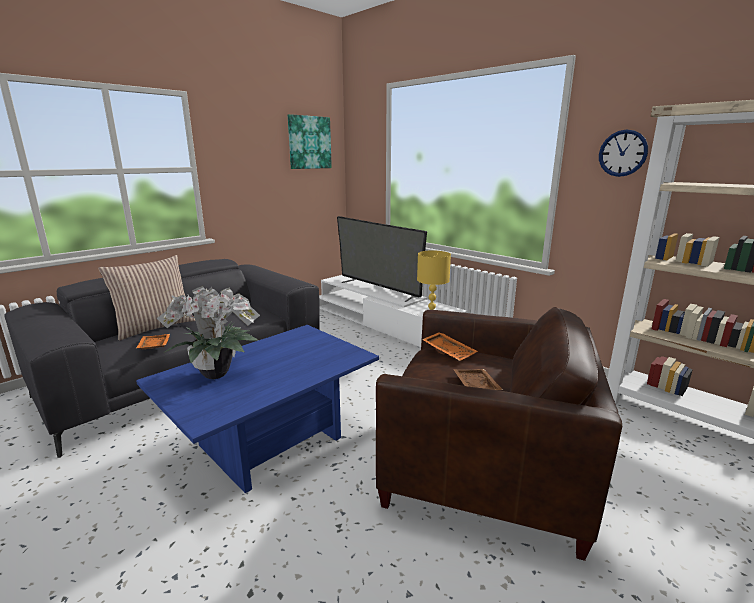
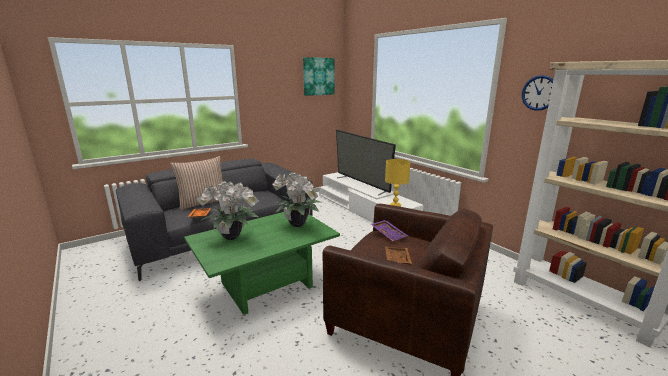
camera: 10 degrees right, 0 degrees up
(271, 444) = (266, 286): blue coffee table -> green coffee table
(314, 349) = (298, 225): none -> potted plant
(449, 352) = (389, 234): orange tray -> purple tray

